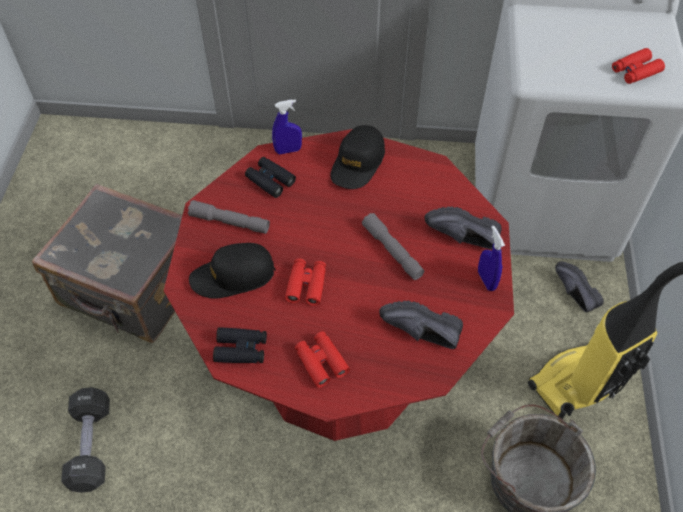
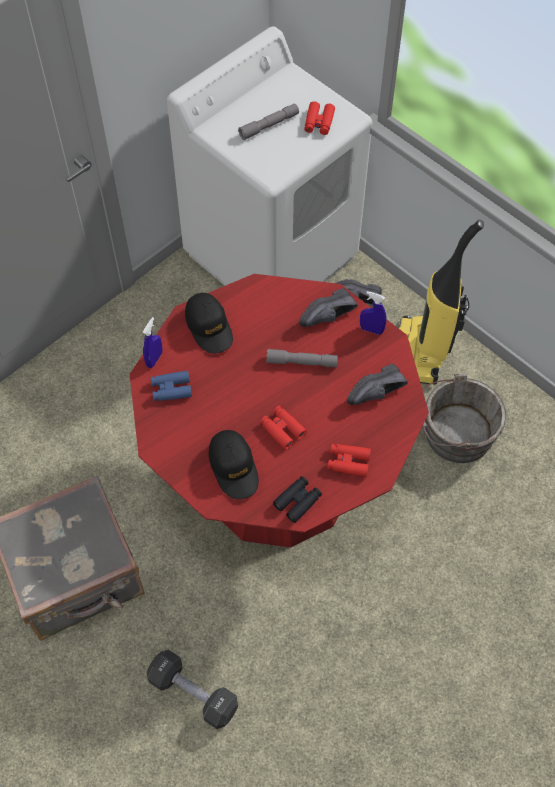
camera: 50 degrees left, 5 degrees up
(229, 222) = (184, 439): grey flashlight -> grey flashlight (269, 126)
(233, 276) = (234, 467): black cap -> black cap turned 45 degrees counterclockwise
(270, 180) = (171, 389): black binoculars -> blue binoculars

